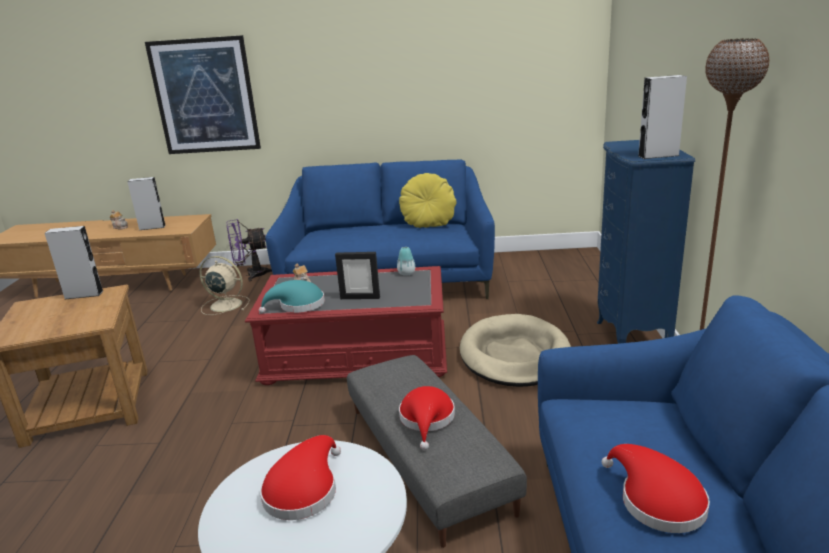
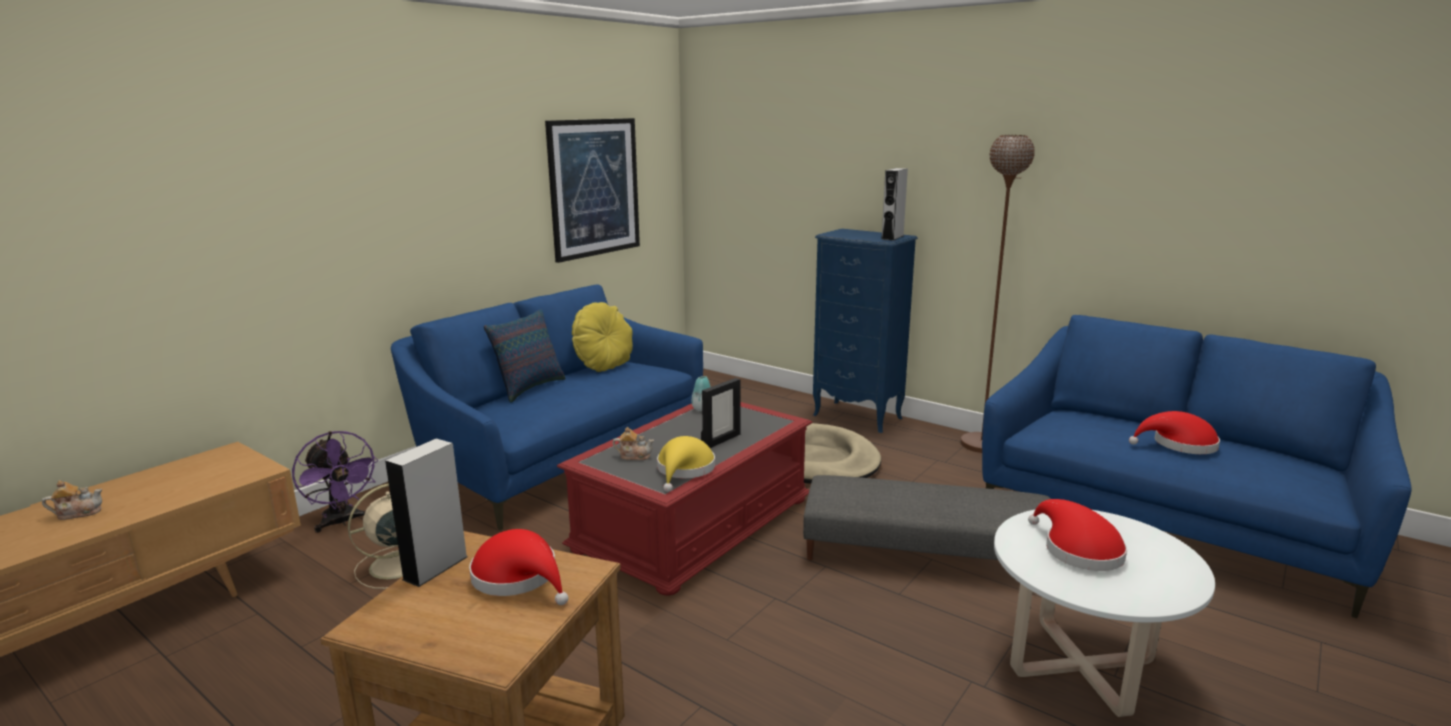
camera: 55 degrees left, 5 degrees down
(152, 227) = (169, 489): grey speaker -> none
(205, 96) = (221, 231): picture -> picture (594, 188)
(251, 275) = (342, 522): purple fan -> purple fan turned 60 degrees counterclockwise
(298, 305) = (684, 470): turquoise hat -> yellow hat
(362, 226) = (530, 388): none -> blue pillow
(427, 419) = (944, 502): red hat -> red hat (519, 578)

